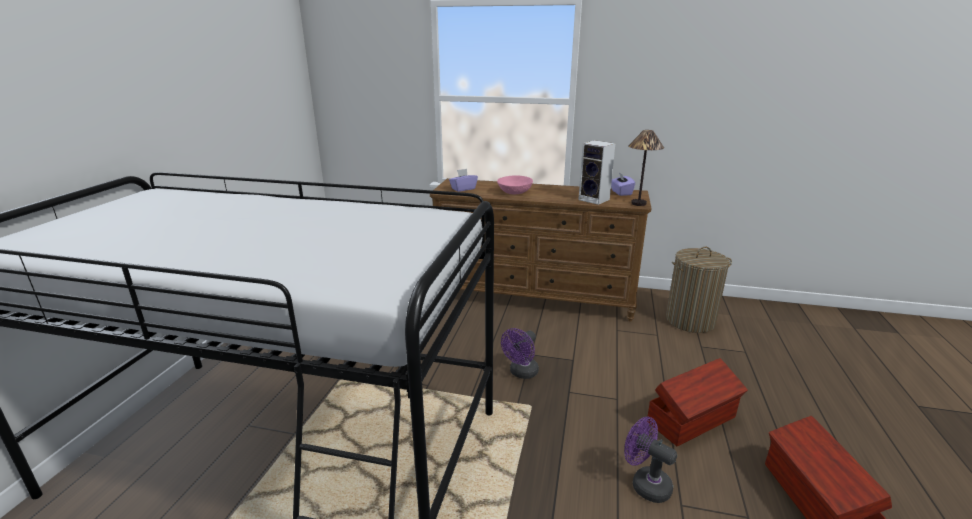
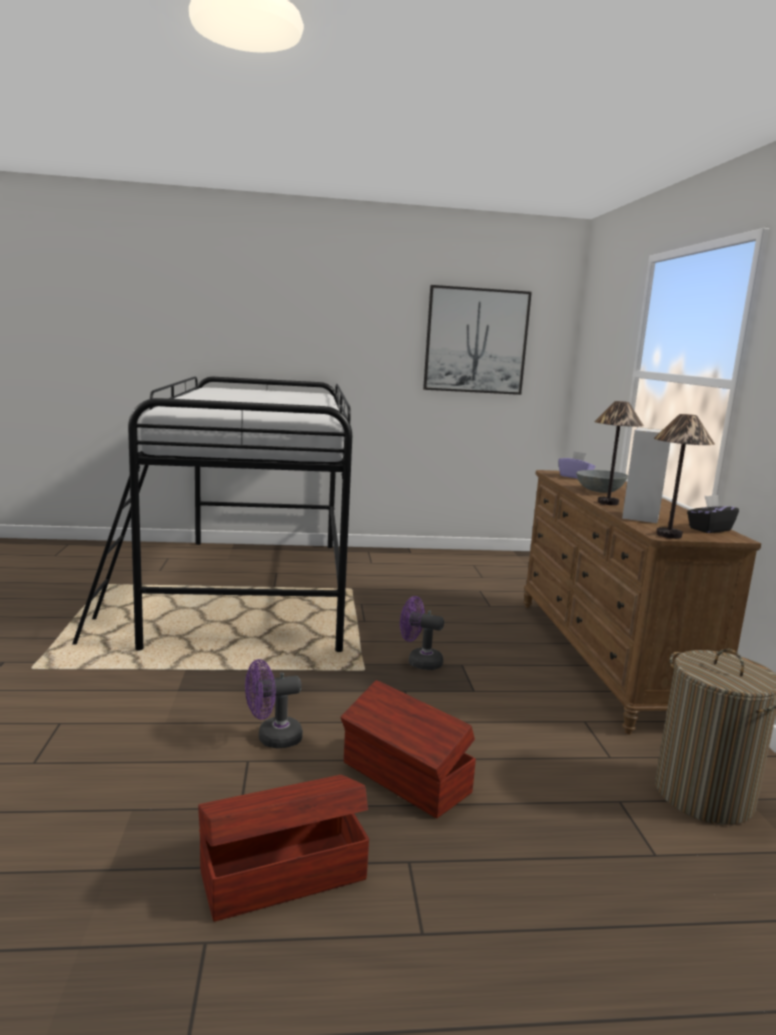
camera: 70 degrees right, 10 degrees down
(249, 83) = (476, 341): none -> picture
(514, 192) = (600, 491): pink bowl -> grey bowl
(552, 198) = (607, 502): none -> table lamp
(621, 192) = (709, 529): purple tissue box -> black tissue box
(645, 483) = (272, 739): purple fan -> purple fan turned 135 degrees counterclockwise

